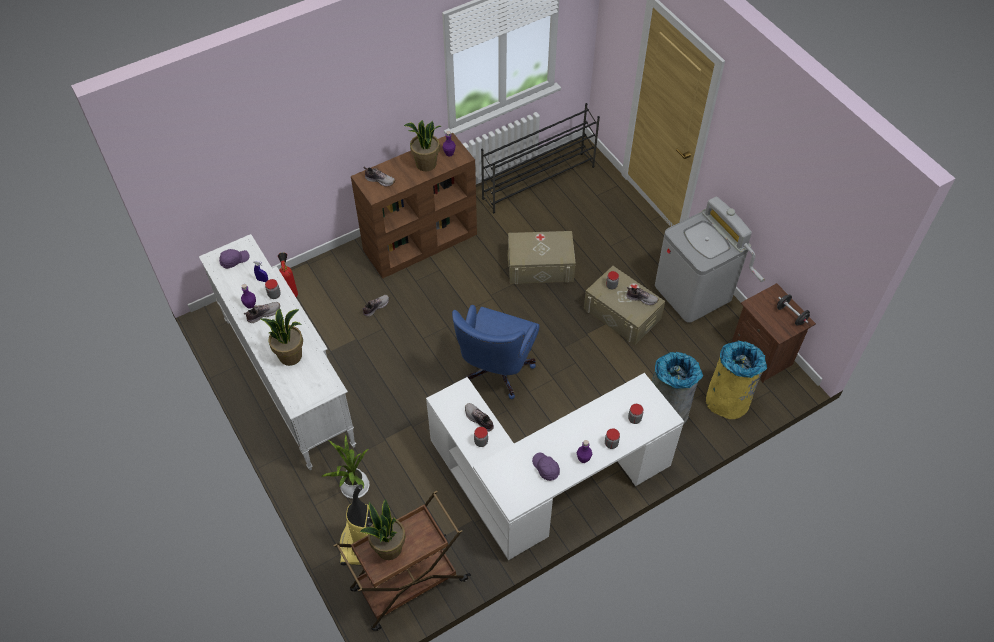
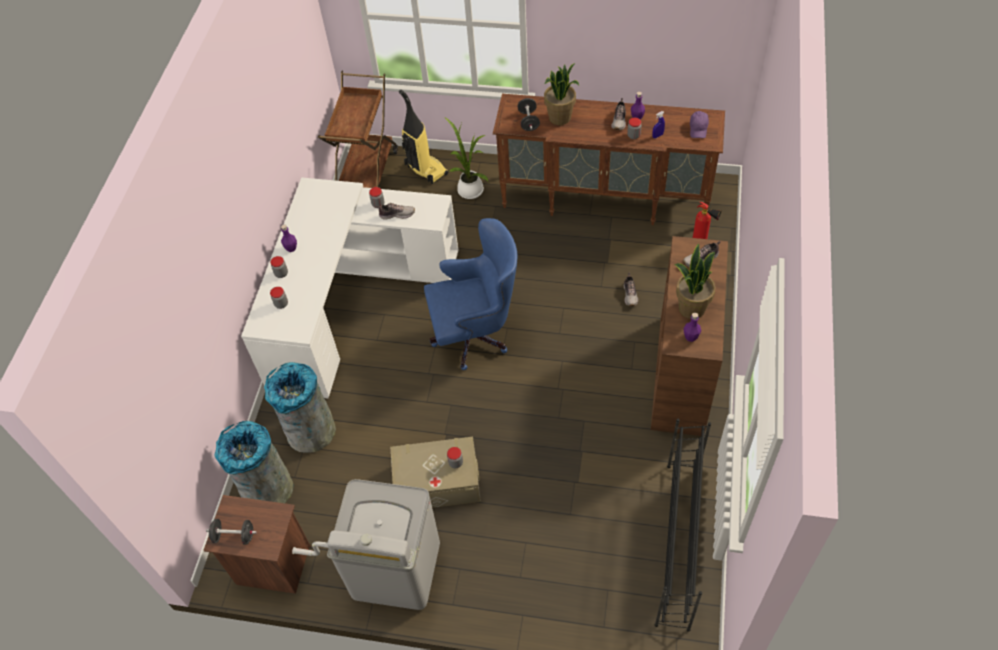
camera: 135 degrees right, 0 degrees up
(289, 381) = (604, 200): white cabinet -> brown cabinet
(312, 374) = (528, 121): none -> black dumbbell
(388, 548) = (359, 111): potted plant -> none
(496, 373) = (475, 336): blue office chair -> blue office chair turned 105 degrees clockwise
(540, 266) = (559, 456): beige storage box -> none
(545, 468) = (311, 221): purple cap -> none
(641, 298) = (416, 476): shoe -> none
(727, 401) = (267, 489): yellow trash can -> grey trash can

